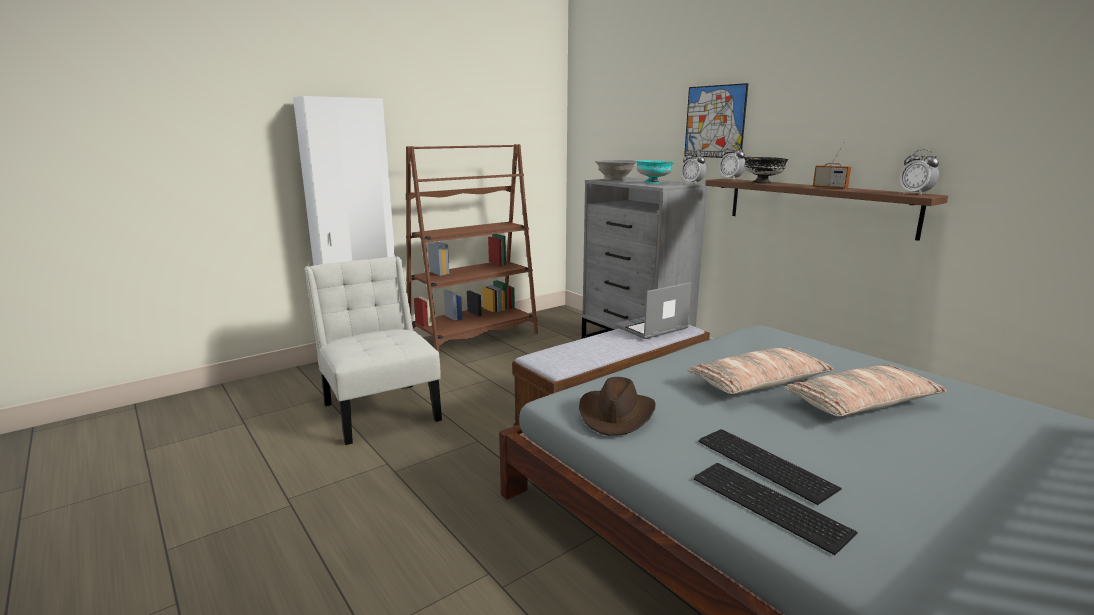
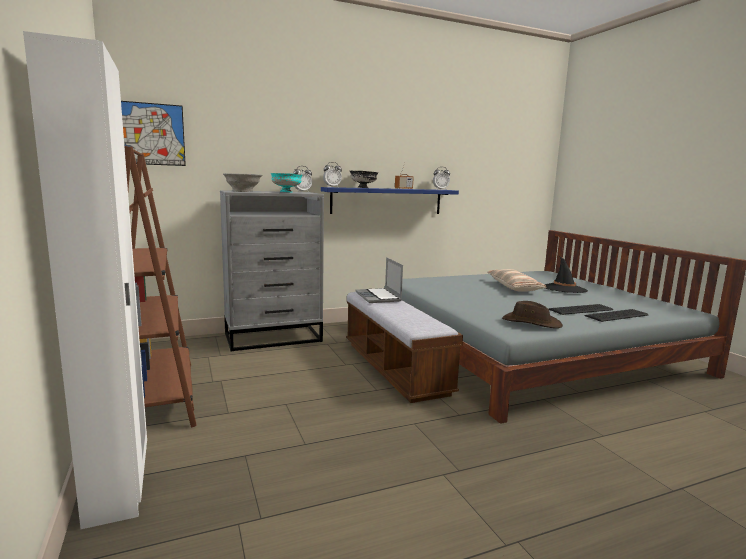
camera: 75 degrees left, 5 degrees down
(380, 409) = (313, 475): white chair -> none
(715, 121) = (307, 144): picture -> picture (152, 134)
(760, 384) = (487, 295): pillow -> none
(817, 206) = (387, 201): brown shelf -> blue shelf
(957, 459) = (563, 289): none -> black hat

